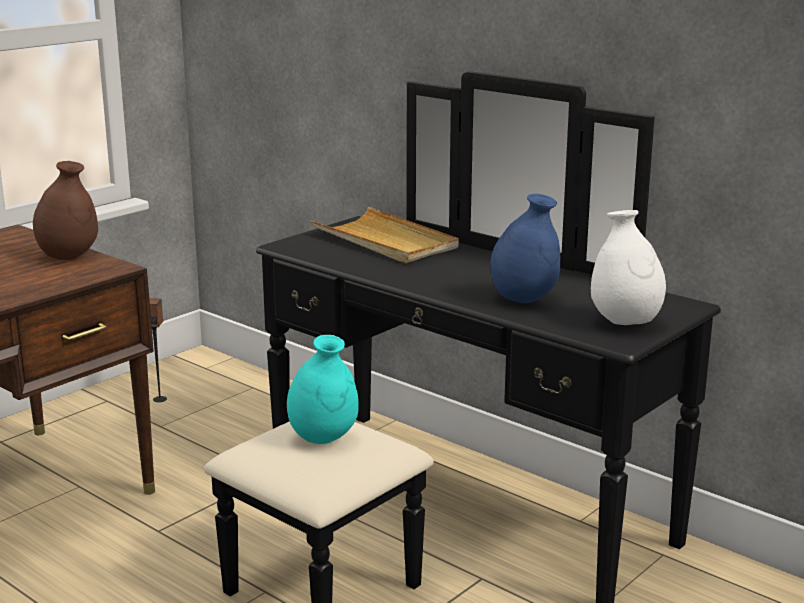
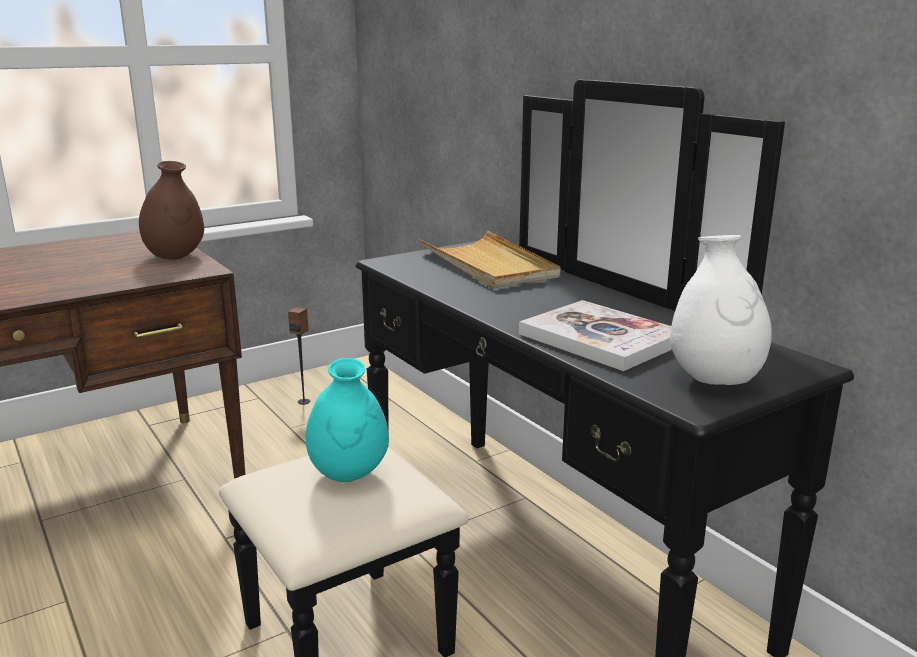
camera: 15 degrees right, 0 degrees up
(524, 299) = (600, 338): blue vase -> book

